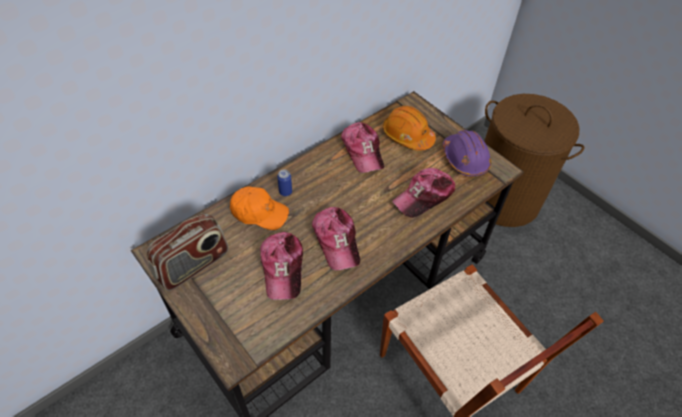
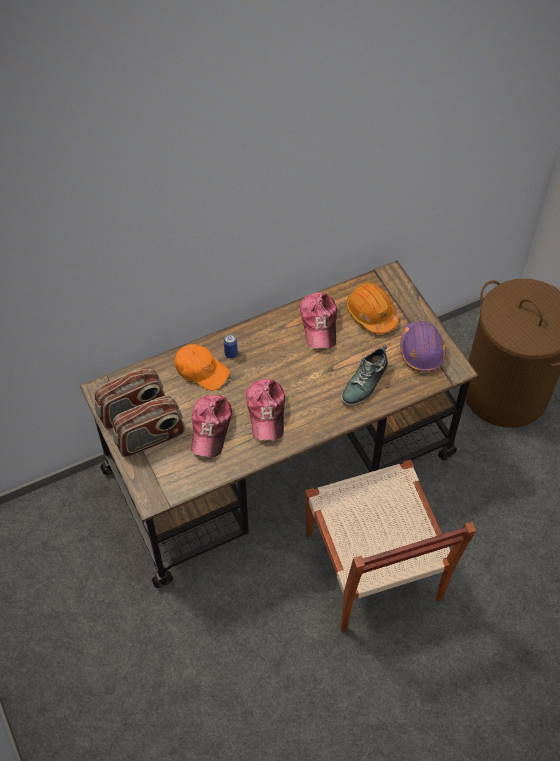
camera: 15 degrees right, 5 degrees up
(219, 292) = (150, 438): none -> radio
(424, 196) = (365, 383): cap -> shoe

